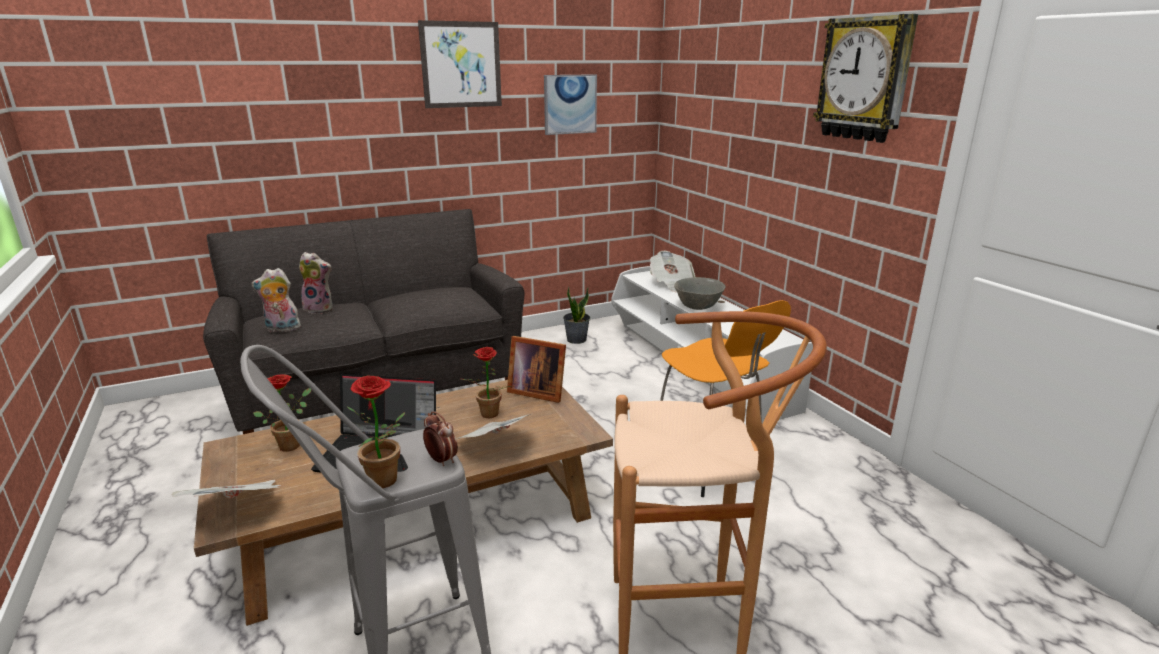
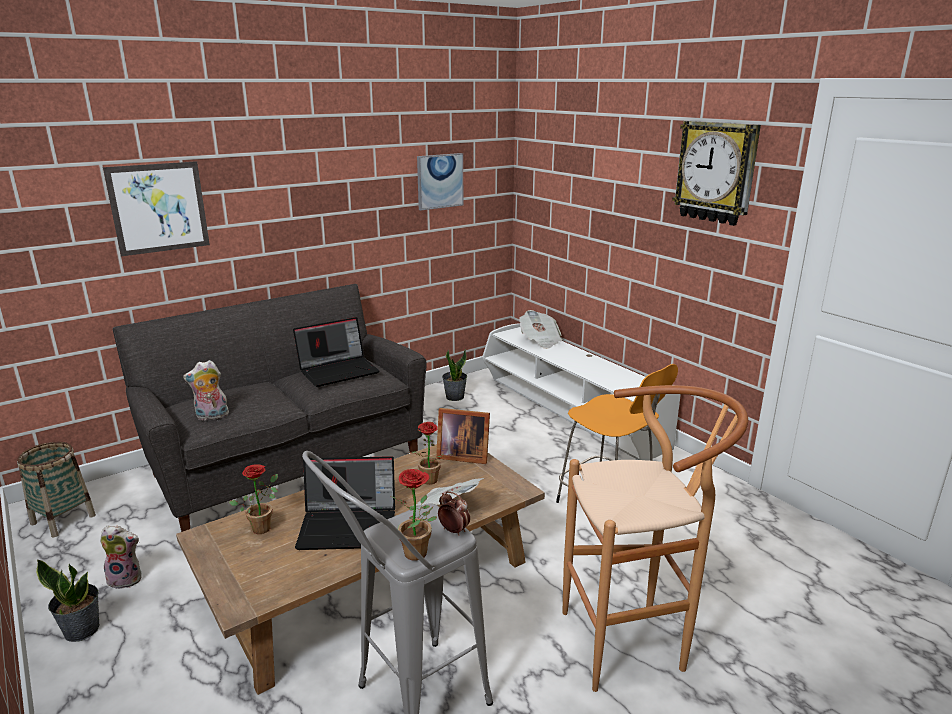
camera: 10 degrees left, 0 degrees up
(110, 533) = (82, 629): none -> potted plant
(146, 424) = (63, 519): none -> basket
(238, 509) = (246, 592): newspaper -> none
(320, 309) = (238, 393): plush toy -> plush toy (127, 578)
(432, 295) = (339, 370): none -> laptop
(461, 65) = (344, 151): picture -> picture (159, 208)
(698, 308) = (571, 363): grey bowl -> none

